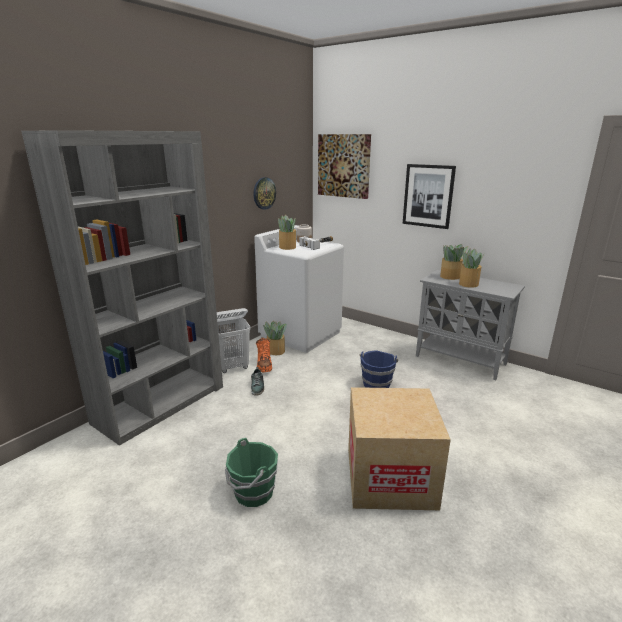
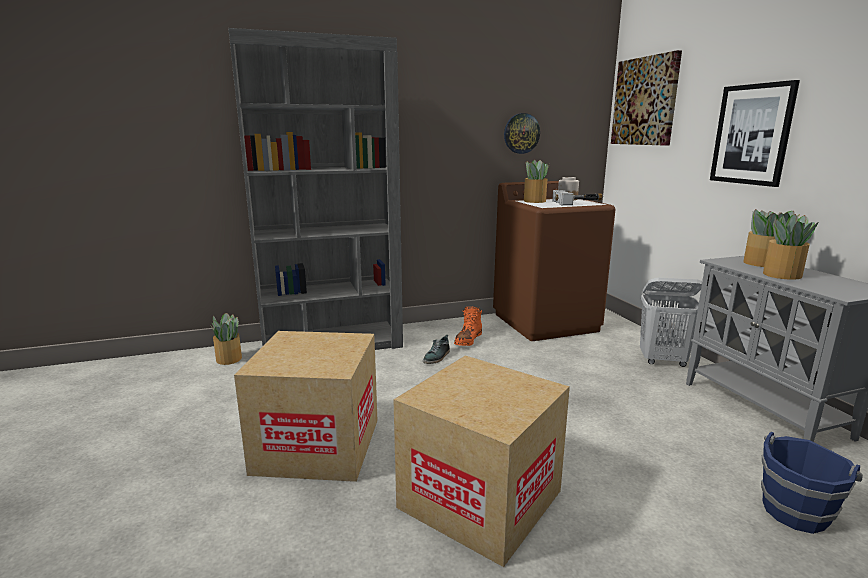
camera: 35 degrees right, 5 degrees down
(232, 367) = (433, 333): white laundry basket -> white laundry basket (663, 361)
(253, 493) = (317, 445): green bucket -> cardboard box
(275, 351) = (496, 331): potted plant -> potted plant (229, 358)
(301, 334) = (546, 322): white washing machine -> brown washing machine
(376, 384) = (585, 397): blue bucket -> blue bucket (795, 511)

